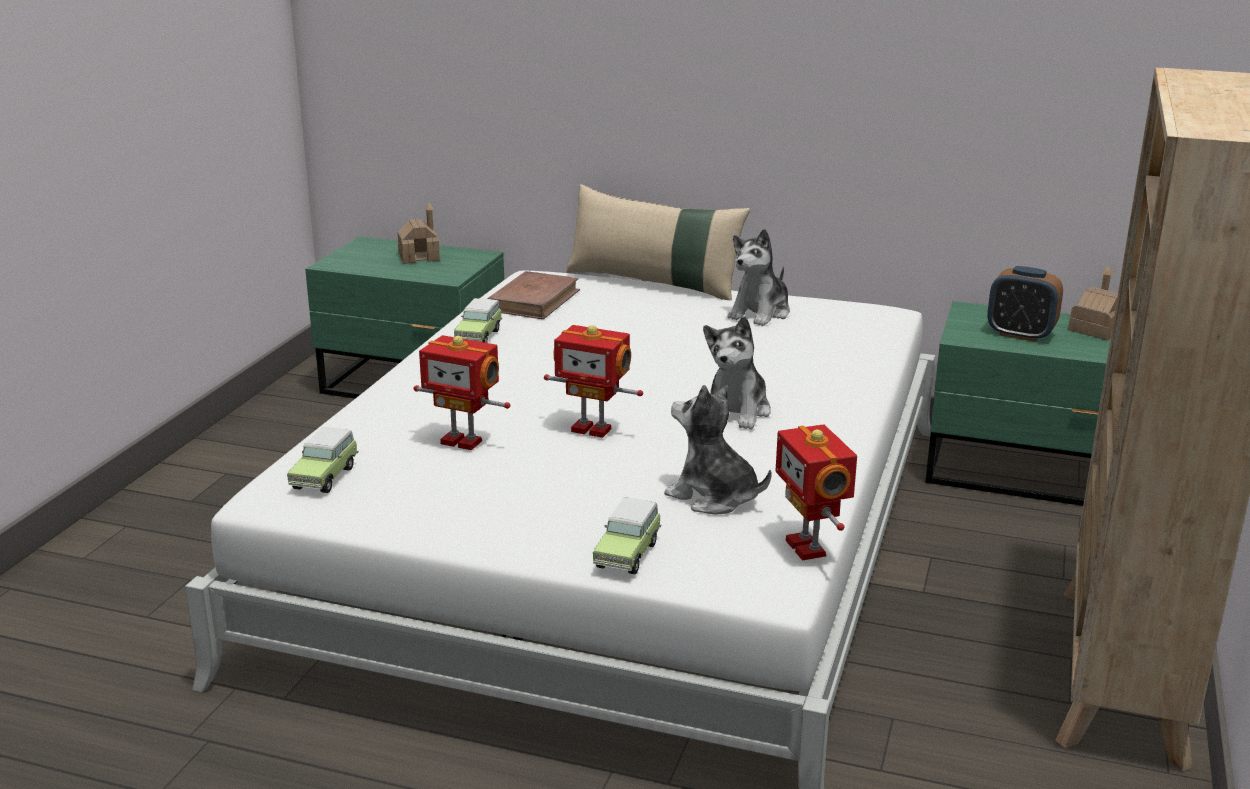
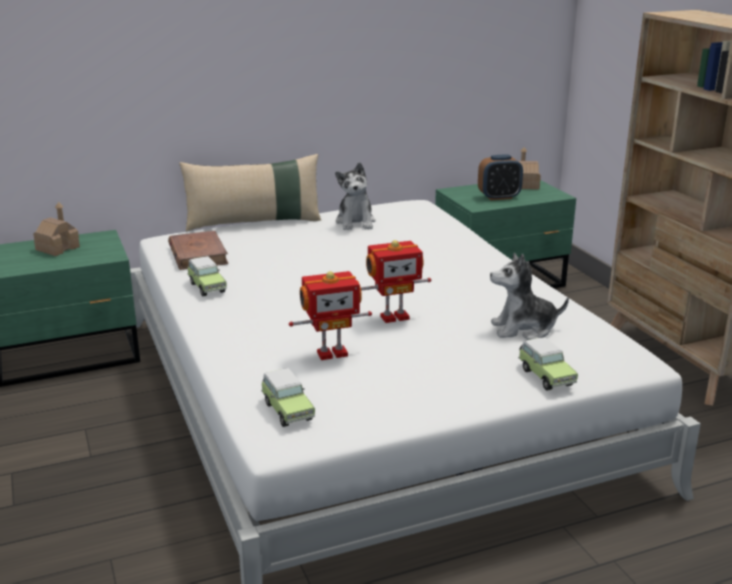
camera: 40 degrees left, 0 degrees up
(737, 412) = (444, 280): plush toy -> none
(808, 547) = (614, 336): toy robot -> none

